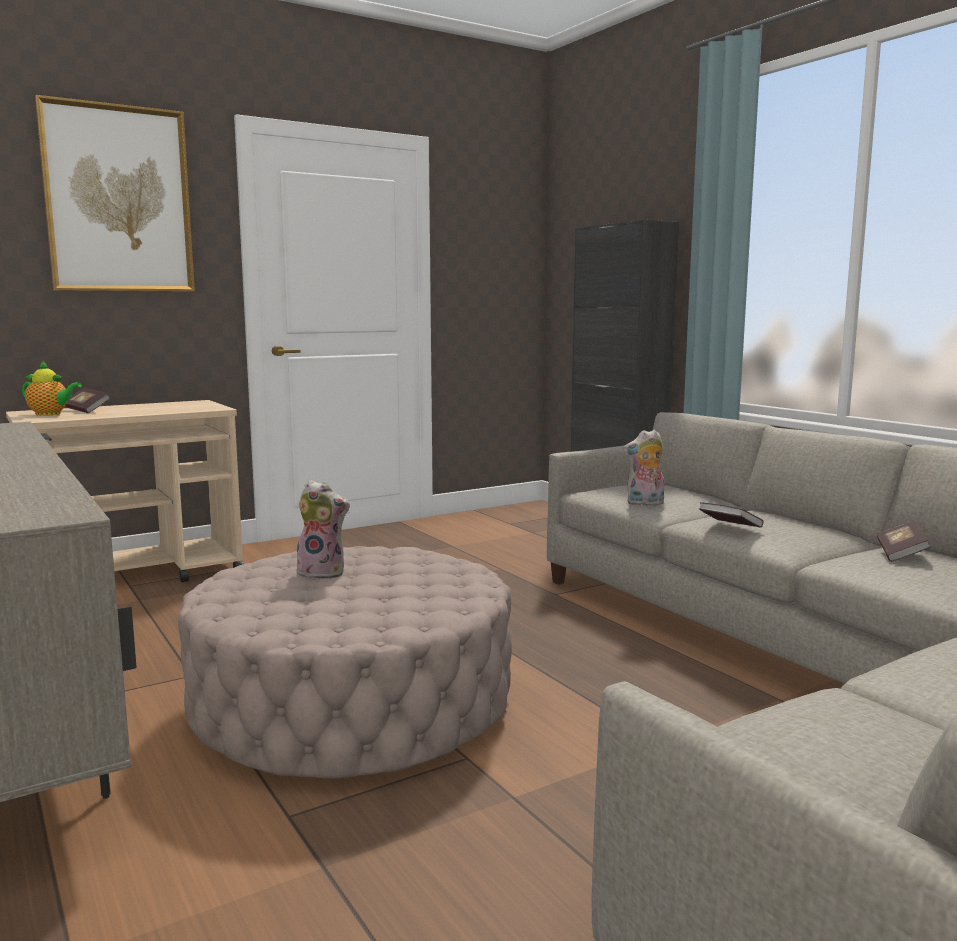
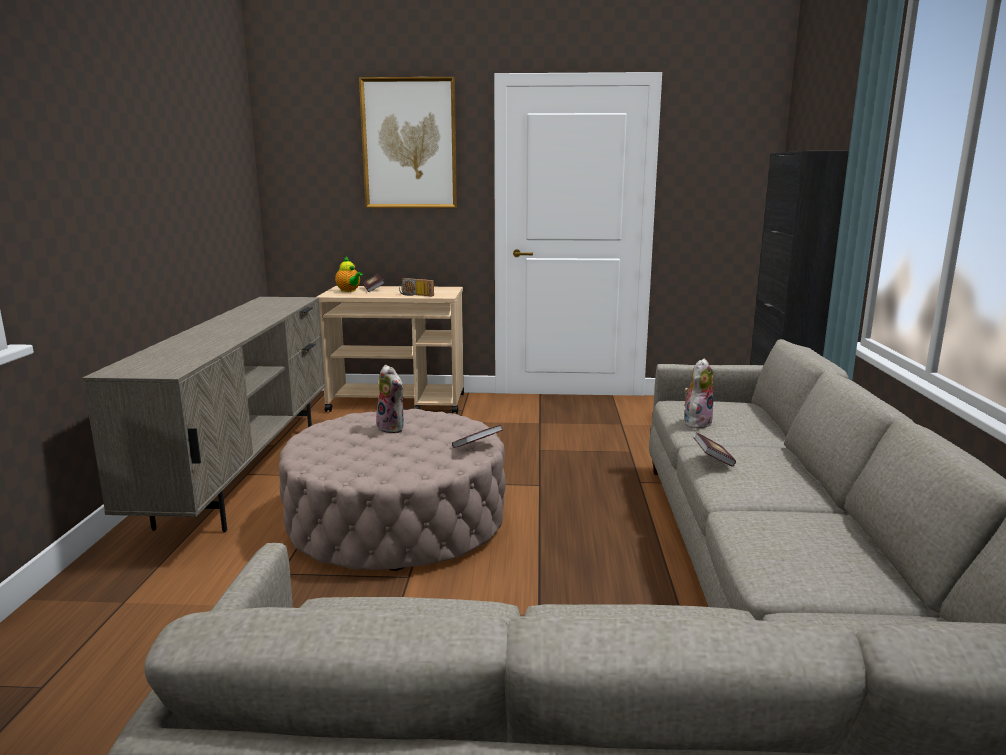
camera: 35 degrees right, 5 degrees up
(170, 410) = (415, 295): none -> radio
(645, 503) = (696, 422): plush toy -> plush toy turned 105 degrees clockwise
(901, 554) = (811, 523): book -> book (477, 446)

